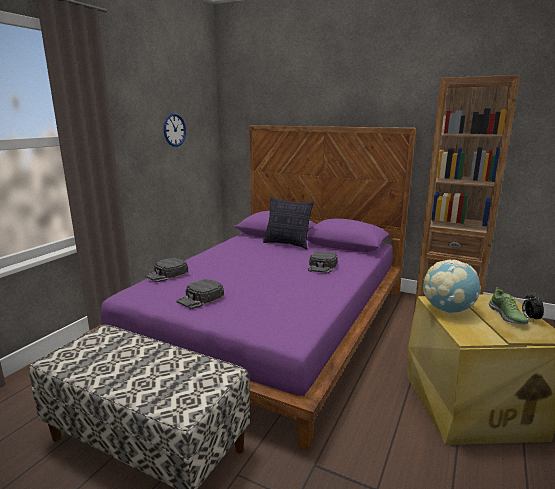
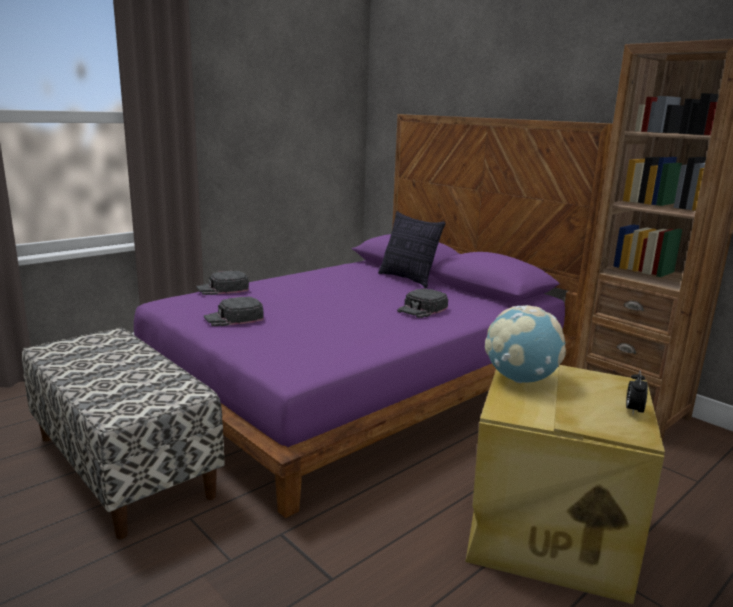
camera: 20 degrees right, 0 degrees up
(174, 130) = (293, 115): wall clock -> none
(507, 316) = (599, 401): shoe -> none

